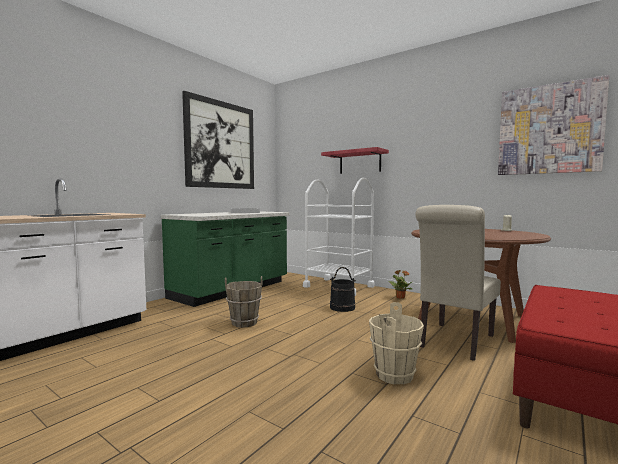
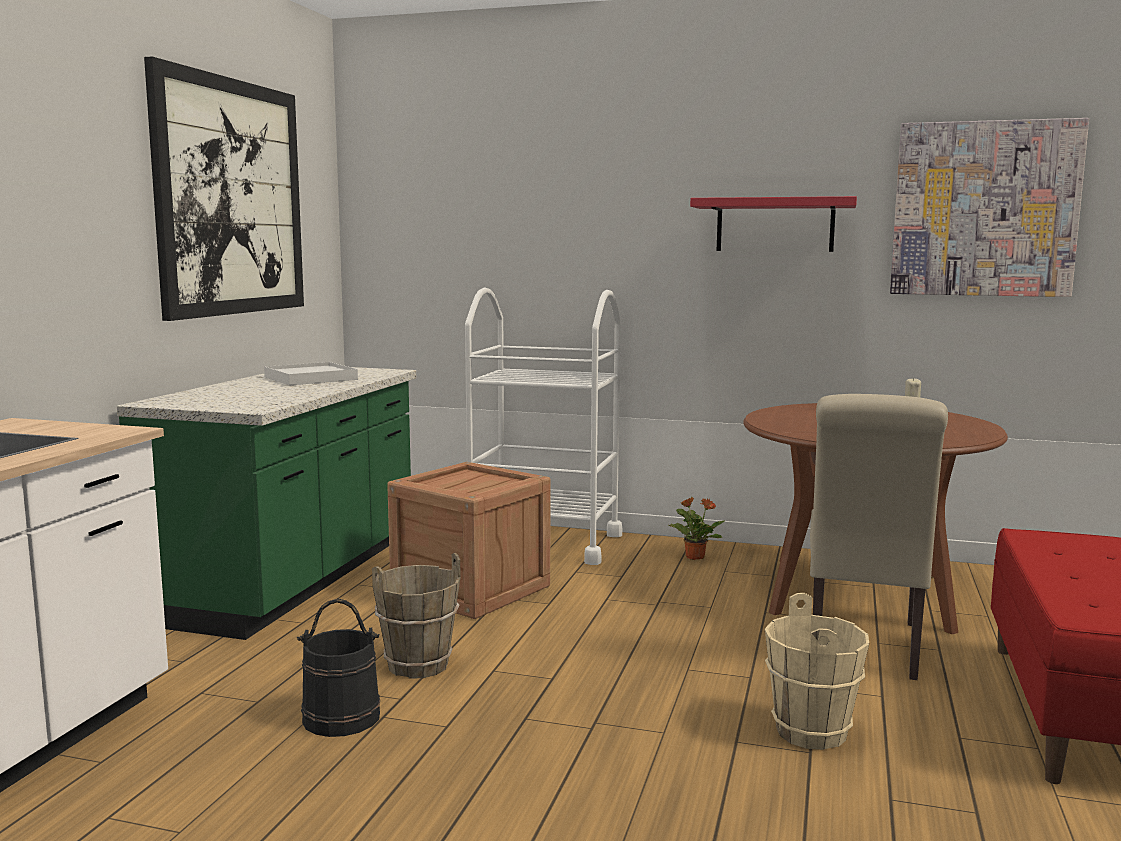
camera: 20 degrees left, 5 degrees up
(292, 299) = (471, 589): none -> crate
(342, 307) = (598, 597): black bucket -> black bucket (341, 717)
(360, 162) = (582, 246): red shelf -> red shelf (775, 225)

